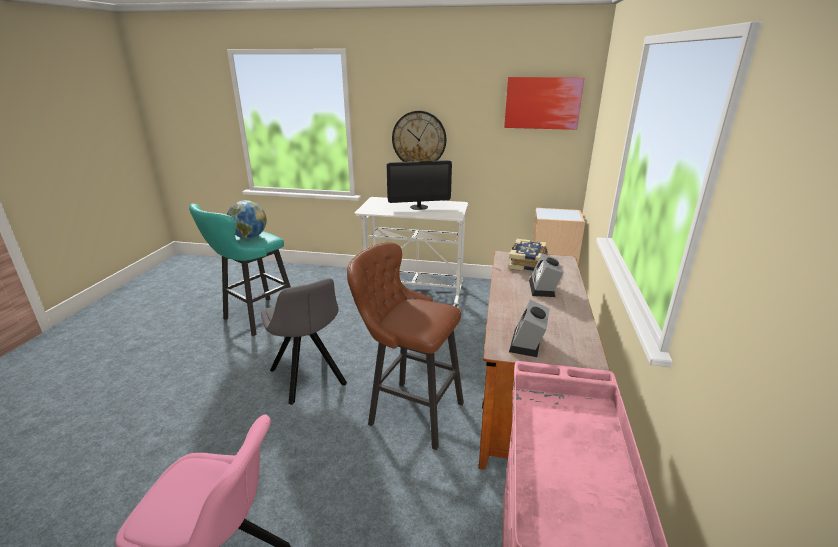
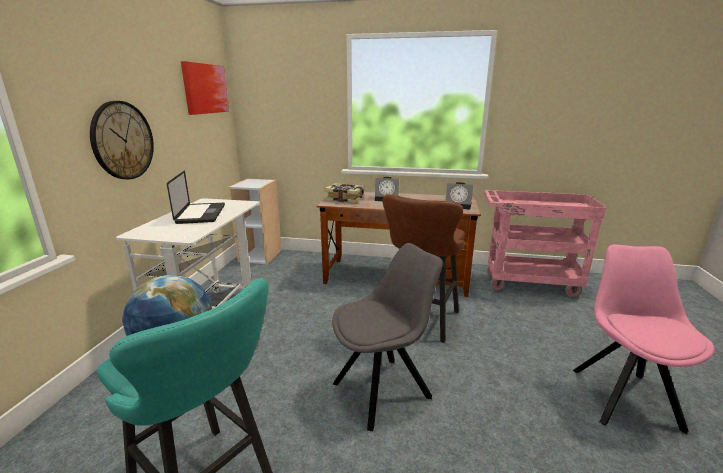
camera: 90 degrees left, 5 degrees down
(419, 207) = (201, 214): monitor -> laptop

